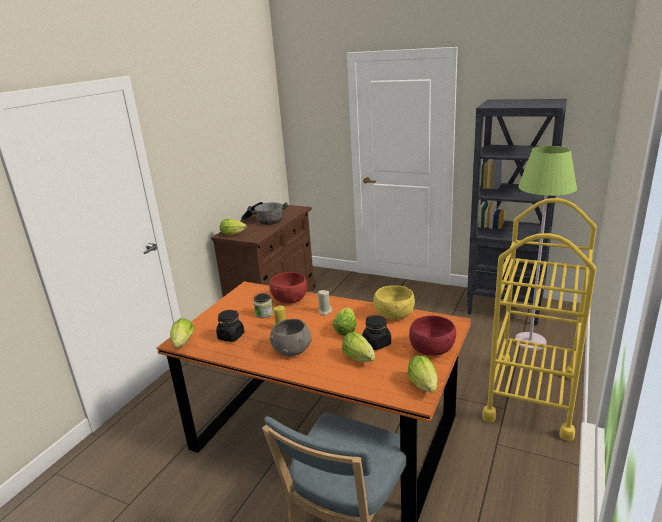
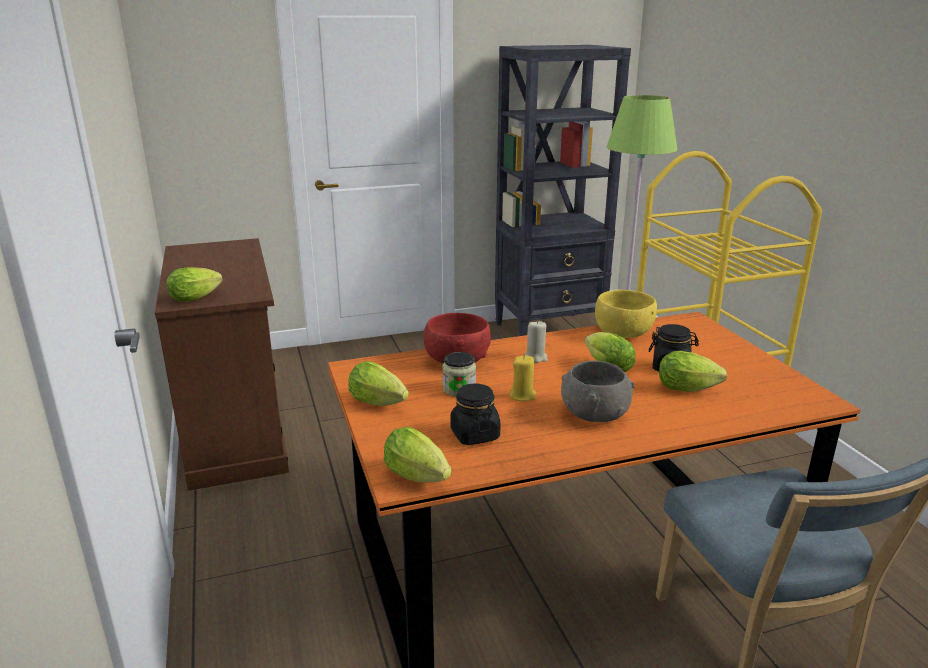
camera: 45 degrees left, 0 degrees up
(264, 220) = (213, 269): cooking pot -> none
(424, 387) = (801, 387): lettuce -> lettuce (380, 404)
(431, 350) = (732, 352): red bowl -> none

